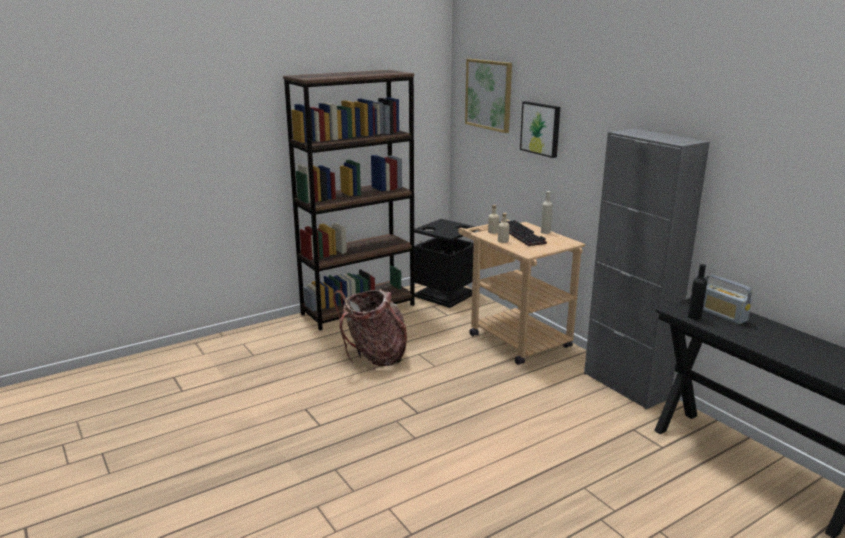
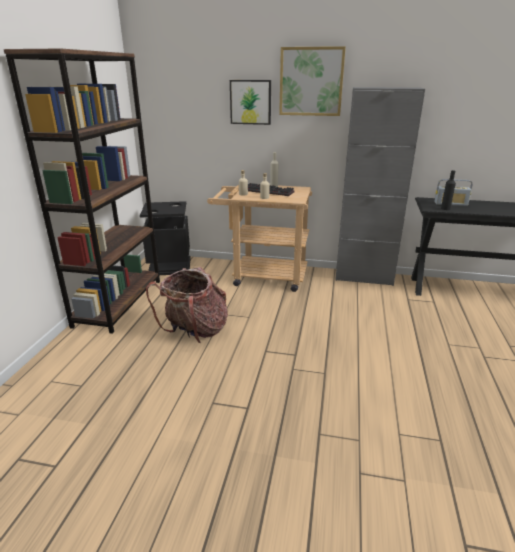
camera: 45 degrees left, 5 degrees up
(489, 94) = (182, 79): picture -> picture (311, 82)

